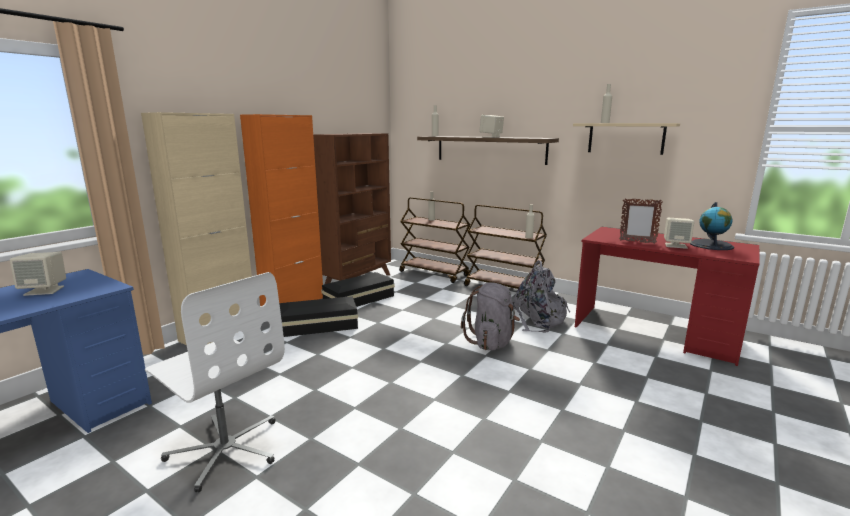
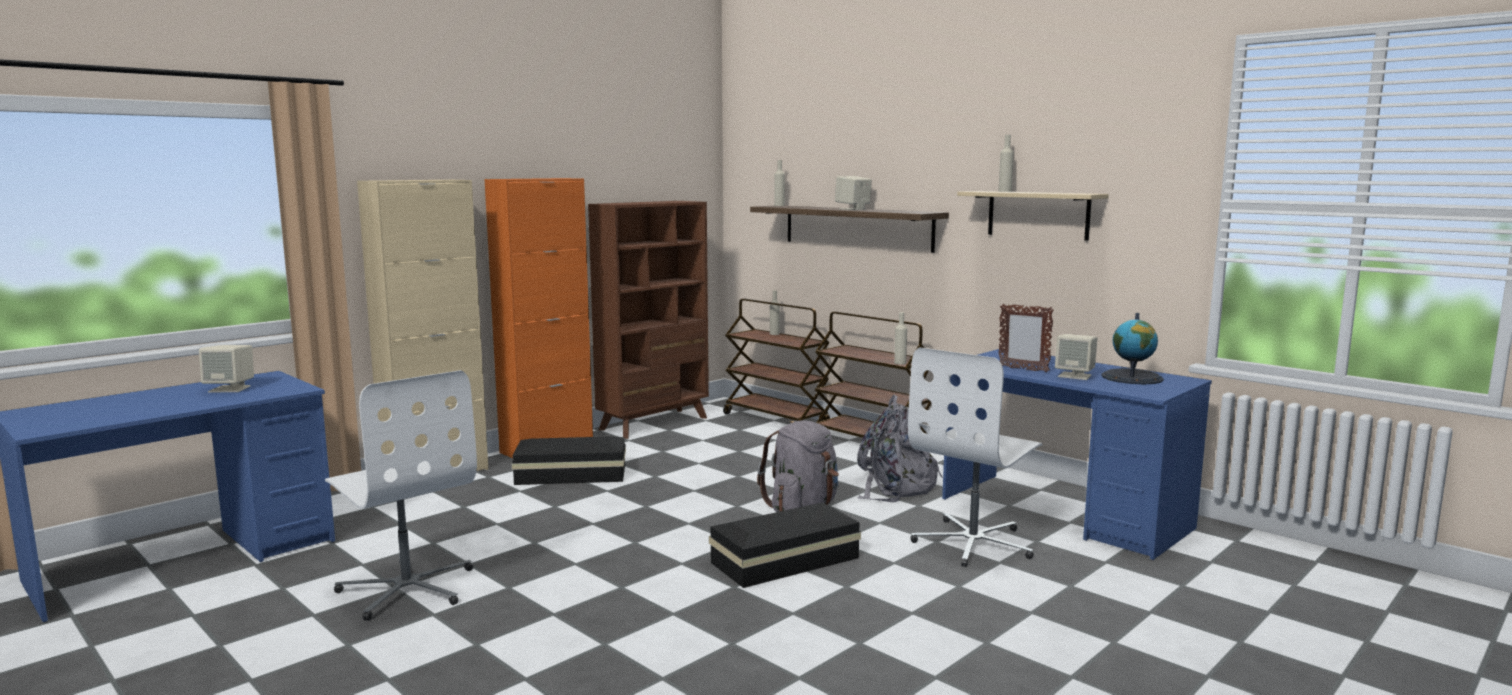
camera: 10 degrees right, 5 degrees down
(360, 299) = (645, 446): black storage box -> black storage box (788, 560)
(619, 362) = (974, 543): none -> white office chair
(655, 333) = (1064, 514): red desk -> blue desk

